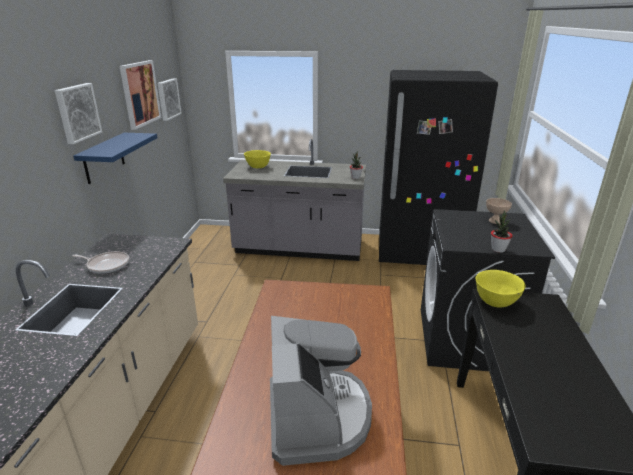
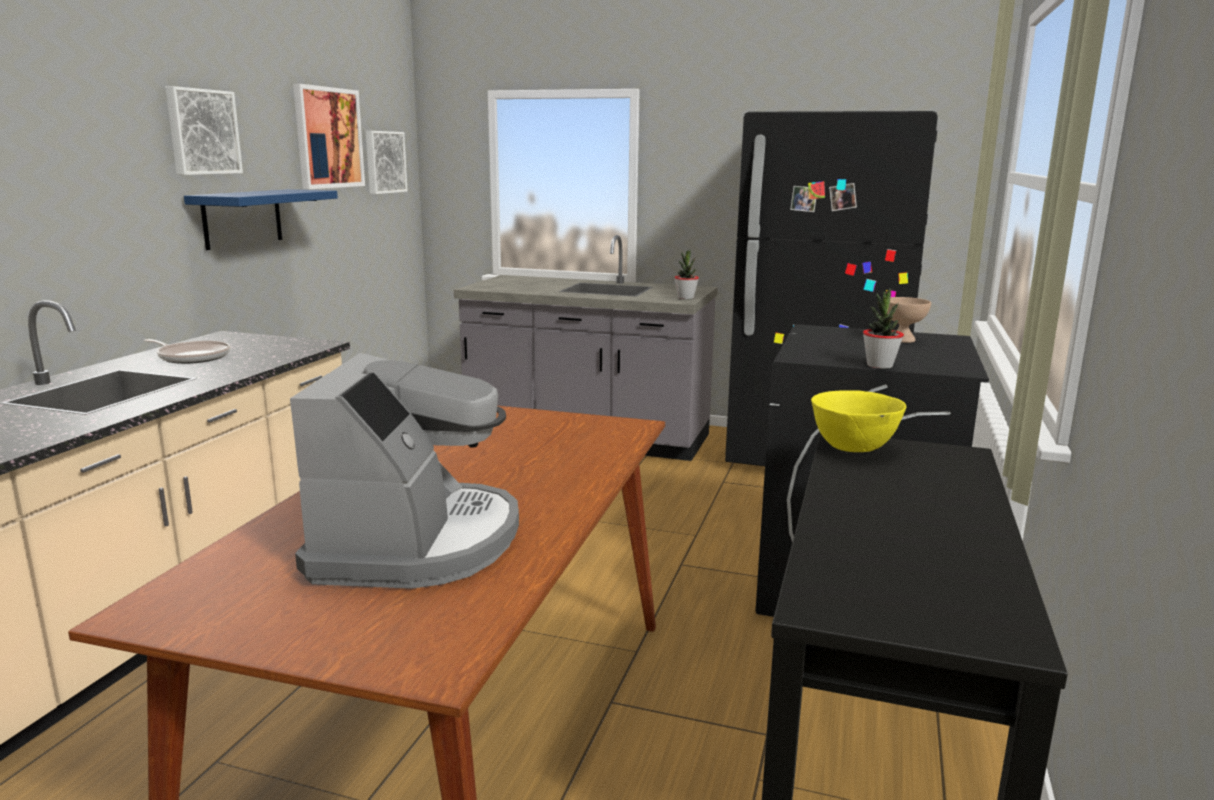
camera: 10 degrees right, 10 degrees down
(258, 167) = (522, 282): yellow bowl -> none

